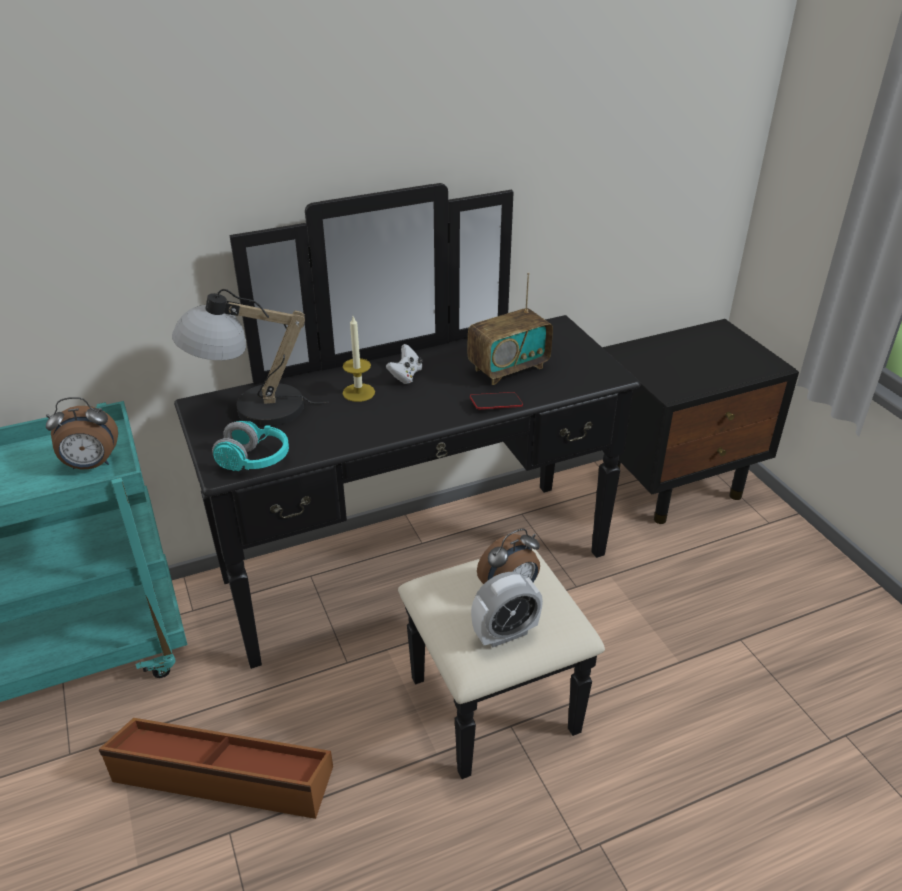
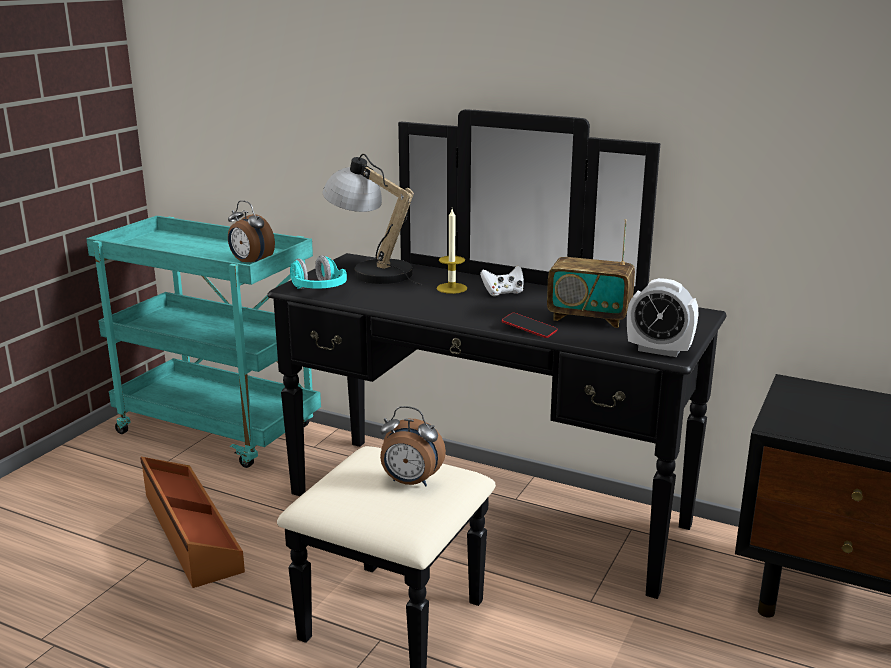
camera: 50 degrees right, 15 degrees down
(505, 633) = (358, 500): alarm clock -> alarm clock (659, 350)

